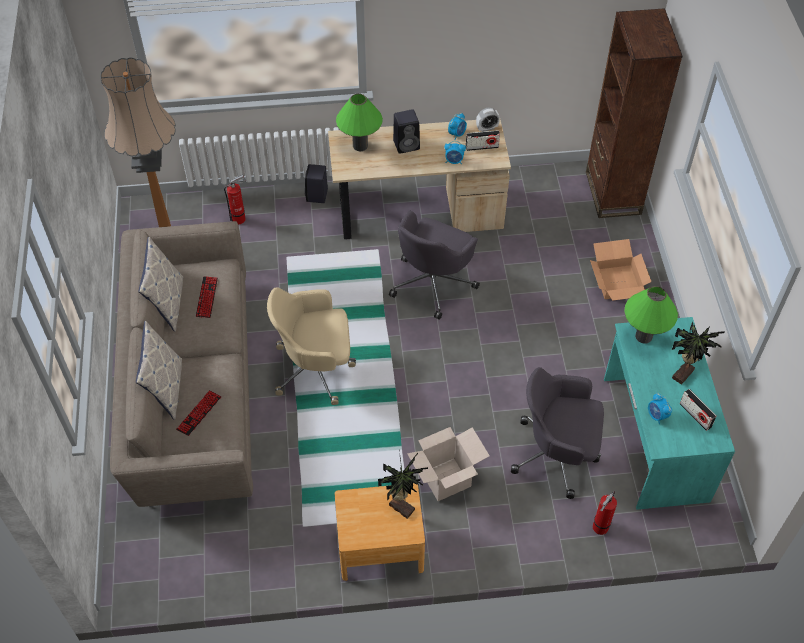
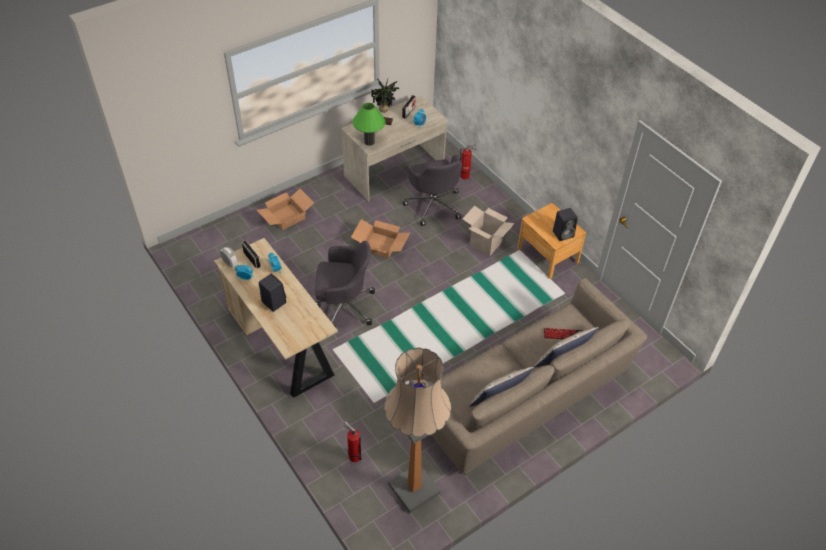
camera: 120 degrees left, 5 degrees down
(207, 297) = (476, 380): keyboard -> none
(316, 368) = (457, 338): beige office chair -> none
(317, 196) = (299, 414): black speaker -> black speaker (563, 234)
(360, 145) = (290, 329): green table lamp -> none
(402, 506) = (540, 218): potted plant -> none
(512, 359) = (381, 245): none -> cardboard box
(613, 193) = (204, 241): brown bookcase -> none
(653, 438) = (395, 171): turquoise desk -> beige desk

